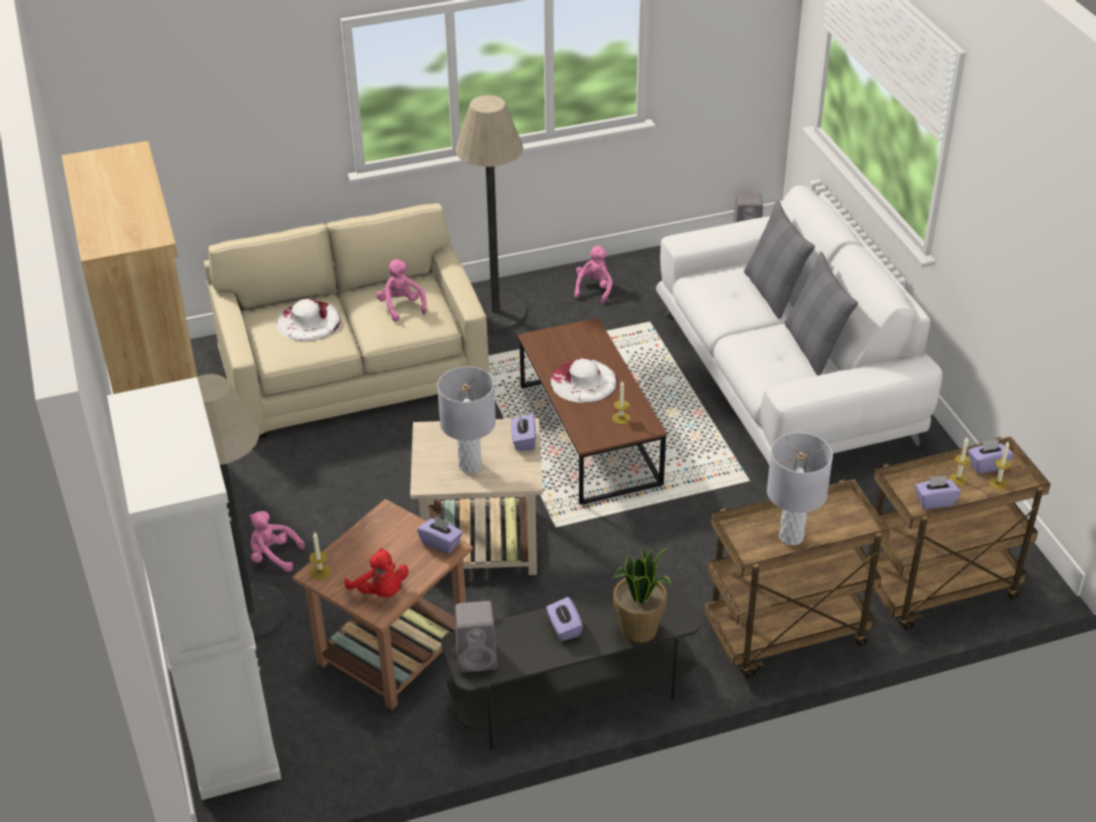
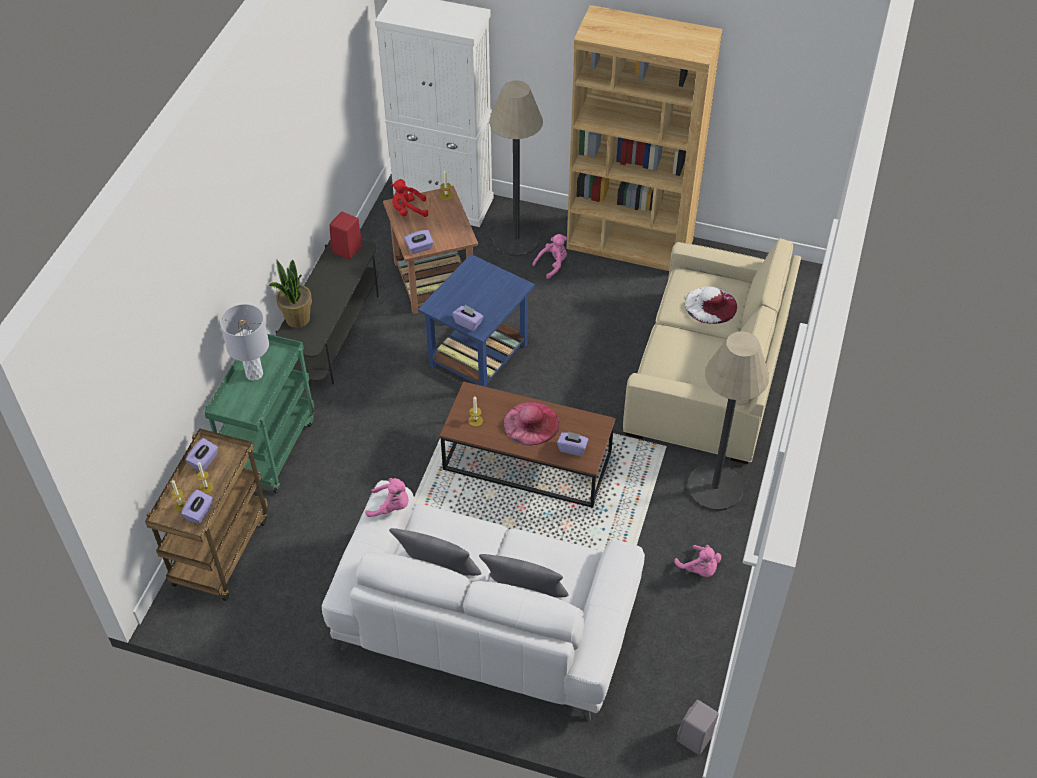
camera: 125 degrees right, 10 degrees up
(401, 307) = (689, 358): pink plush toy -> pink plush toy (391, 507)
(470, 466) = (469, 289): grey table lamp -> none
(478, 658) = (347, 250): grey speaker -> red speaker
(479, 543) = (479, 354): beige side table -> blue side table
(564, 628) = (330, 291): purple tissue box -> purple tissue box (572, 448)
(583, 381) = (531, 423): white hat -> pink hat
(785, 636) = (270, 448): brown cart -> green cart

